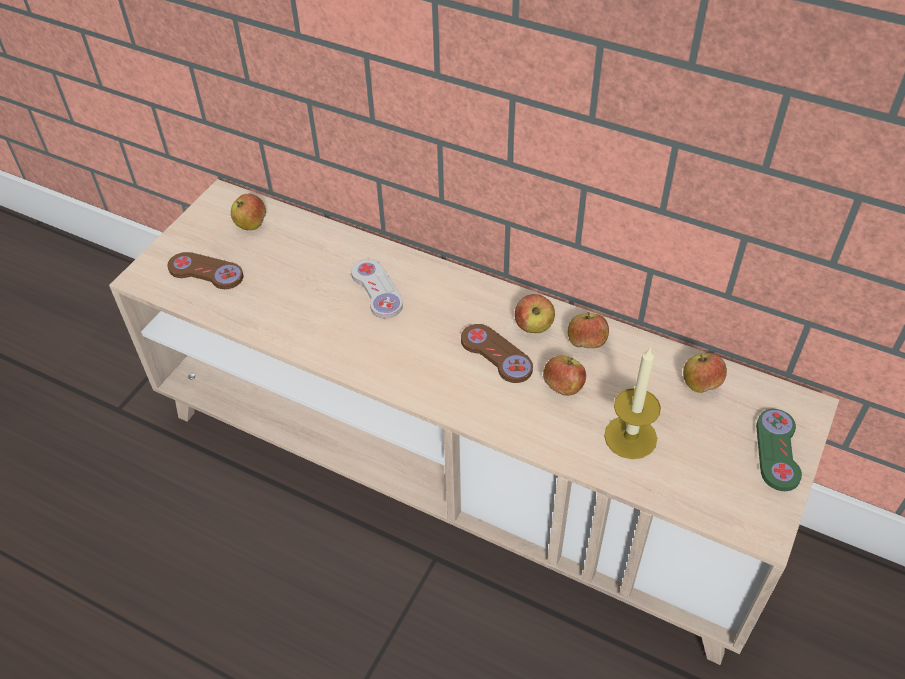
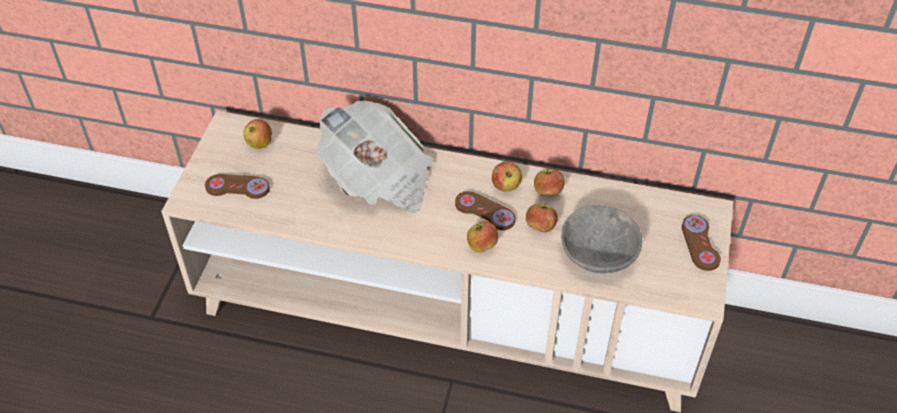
camera: 15 degrees left, 0 degrees up
(377, 290) = (378, 178): white game controller -> newspaper
(630, 437) = (598, 253): candle -> grey bowl
(701, 384) = (637, 207): apple -> apple (482, 246)
(777, 450) = (700, 244): green game controller -> brown game controller

